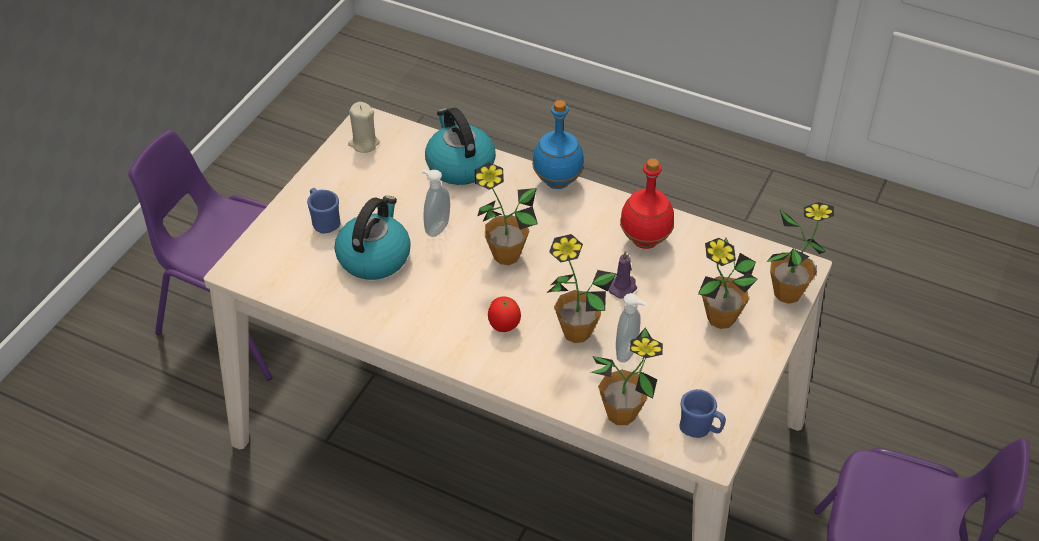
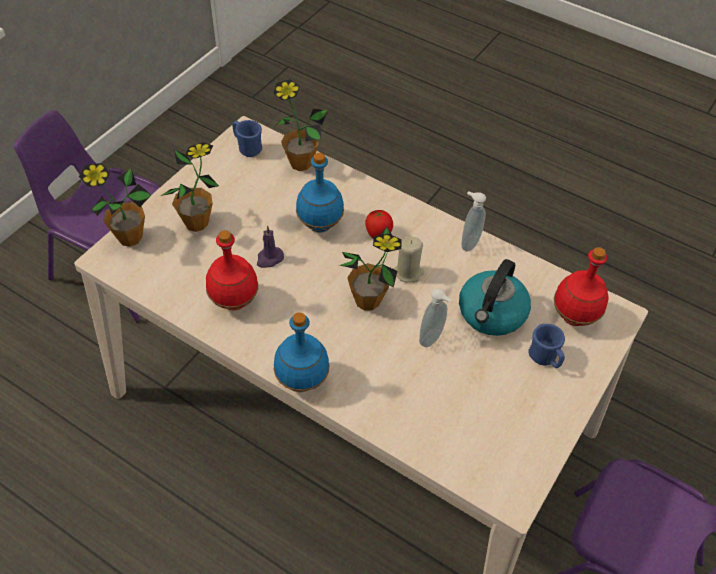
camera: 175 degrees left, 5 degrees up
(287, 262) = (573, 317): none -> red bottle
(364, 143) = (513, 462): beige candle -> beige candle (408, 272)
(459, 165) = (404, 416): kettle -> none
(576, 332) = (319, 225): potted plant -> blue bottle
(628, 352) = (282, 204): soap dispenser -> soap dispenser (468, 242)

